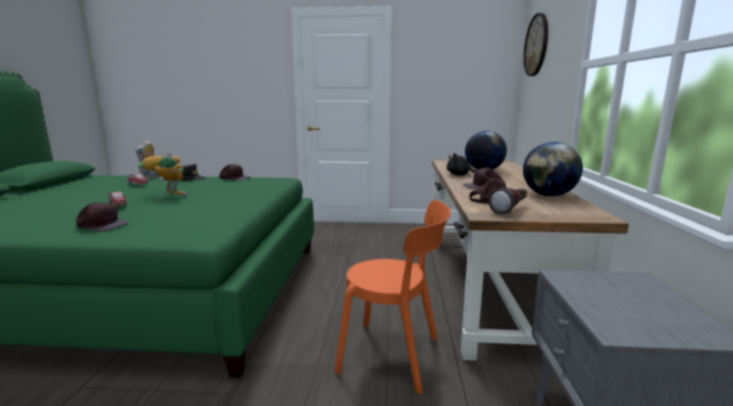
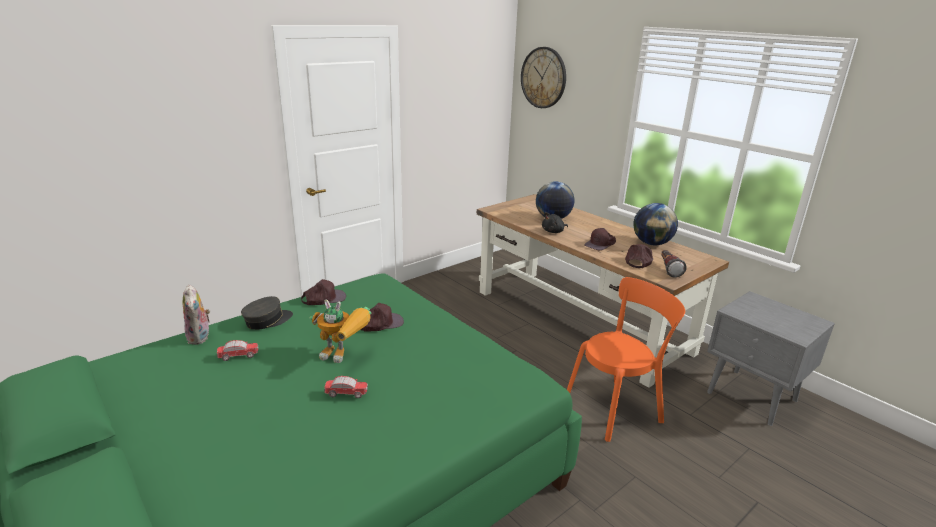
camera: 45 degrees left, 10 degrees up
(102, 225) = (422, 421): brown cap -> brown cap (380, 323)
(168, 195) = (344, 356): toy robot -> toy robot turned 150 degrees counterclockwise

